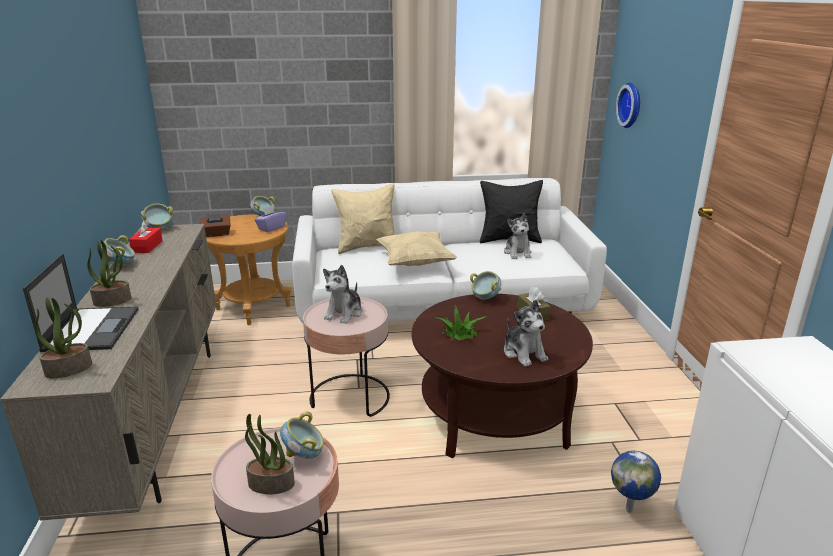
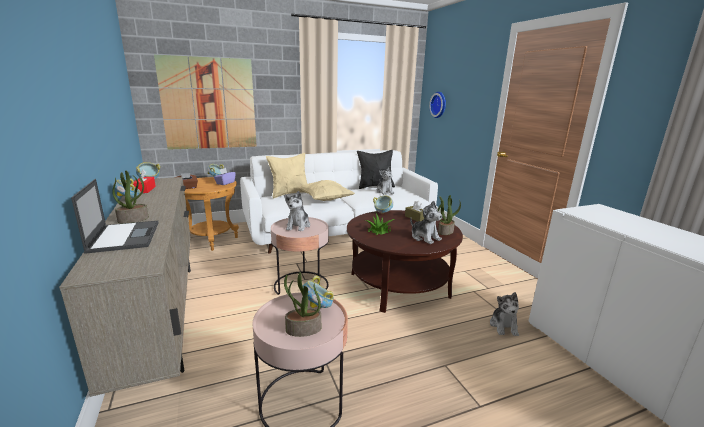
camera: 15 degrees left, 5 degrees down
(69, 369) = (117, 261): potted plant -> potted plant (445, 231)
(257, 106) = (209, 104): none -> picture
(630, 509) = (504, 326): globe -> plush toy

